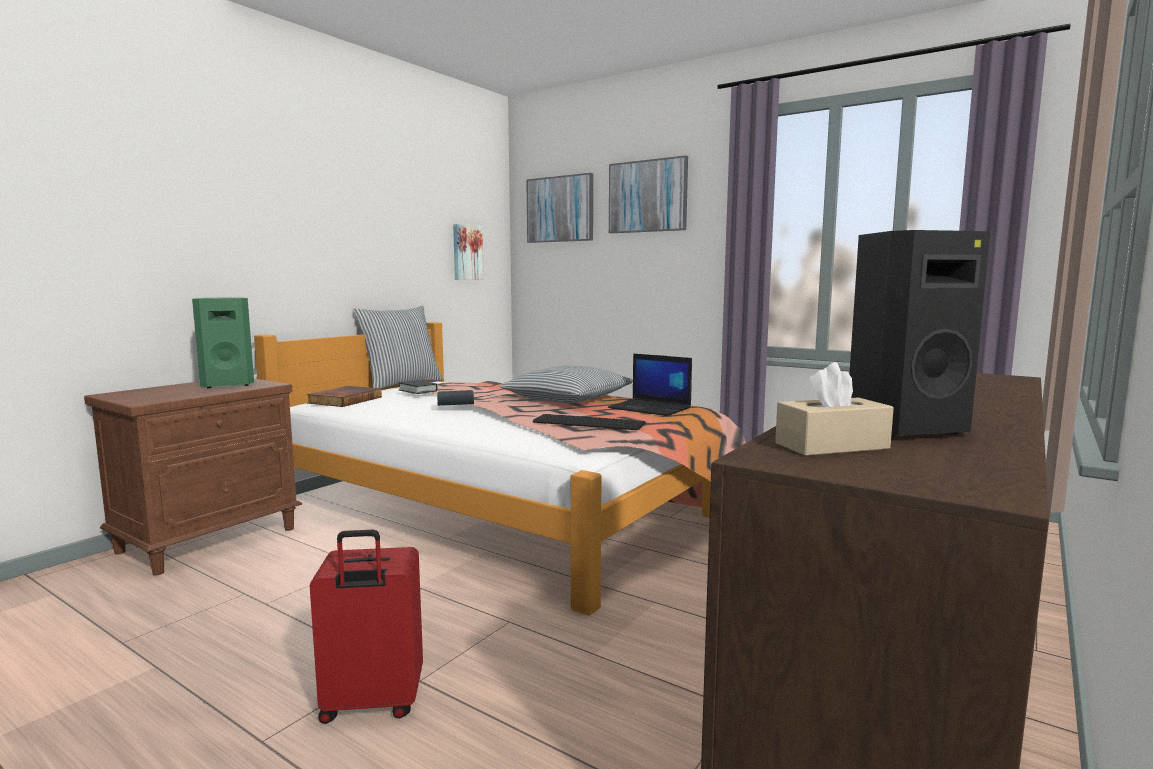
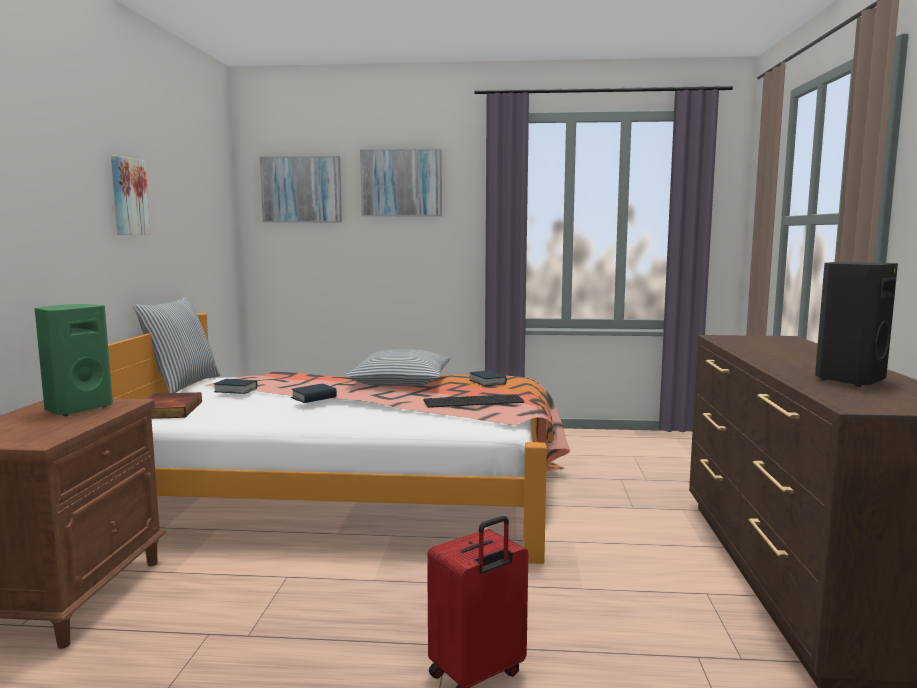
camera: 30 degrees left, 0 degrees up
(466, 252) = (210, 234): picture -> picture (128, 197)
(651, 408) = (487, 382): laptop -> book
(831, 446) = (855, 395): beige tissue box -> none

